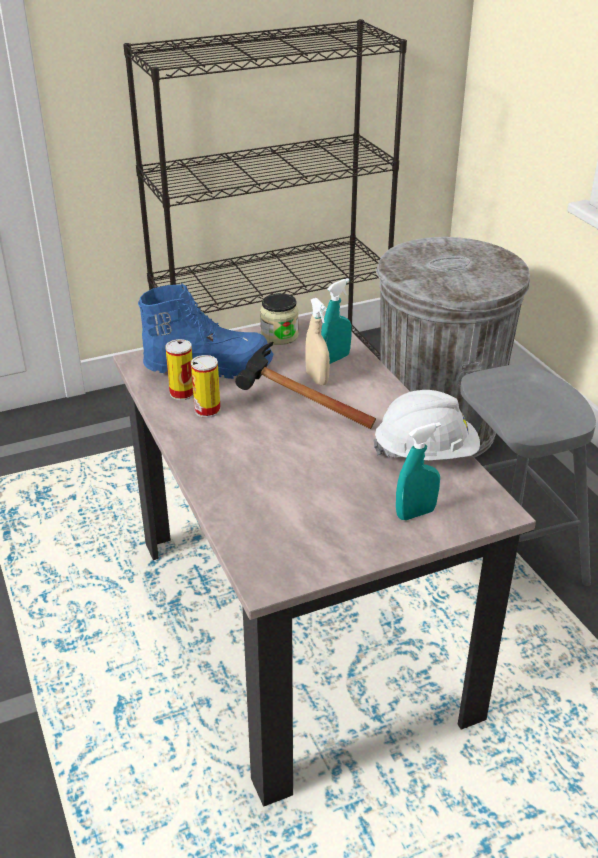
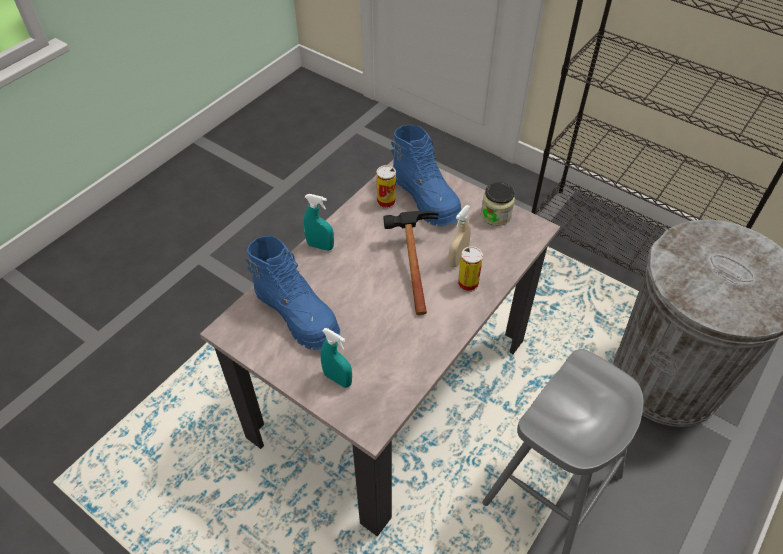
camera: 60 degrees right, 15 degrees up
(207, 410) = (376, 222): can -> can (468, 284)
(293, 513) = (298, 314): none -> blue boot
(335, 359) = (492, 258): turquoise spray bottle -> turquoise spray bottle (320, 246)
(426, 453) = (411, 359): white hard hat -> none

